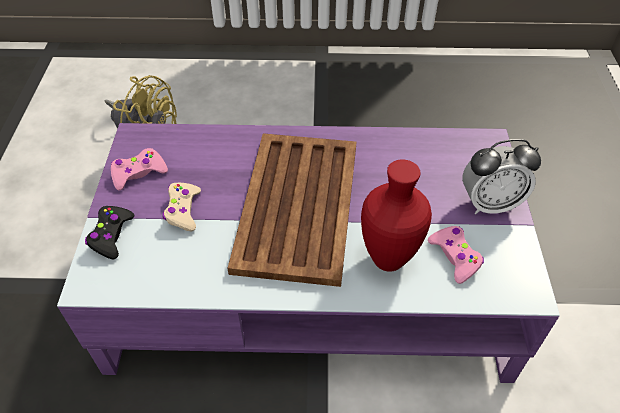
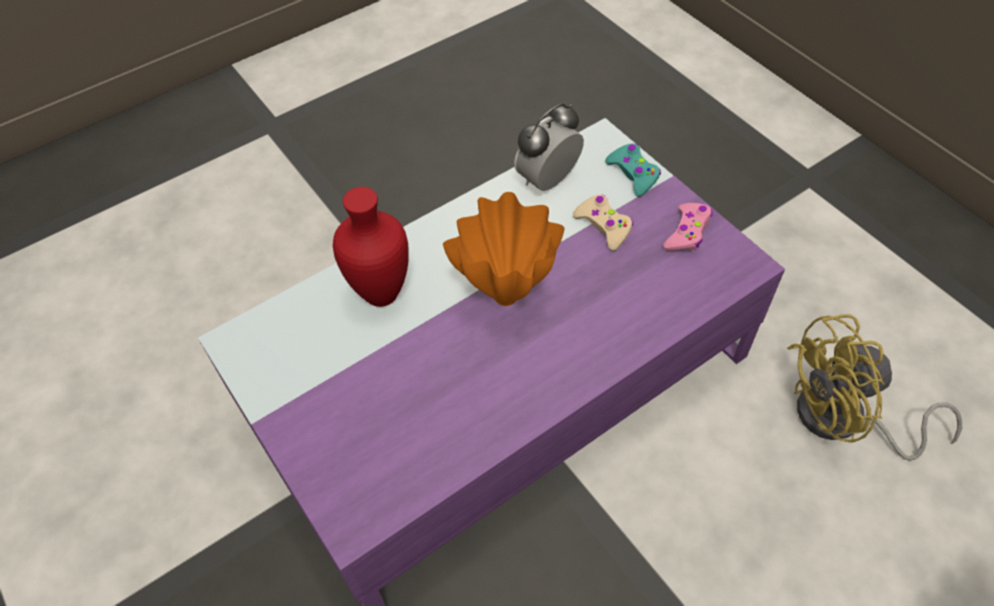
camera: 145 degrees right, 5 degrees up
(111, 236) = (633, 174): black game controller -> turquoise game controller
(298, 204) = (508, 296): brown tray -> orange vase
(455, 257) = (319, 335): pink game controller -> none
(489, 204) = (311, 420): alarm clock -> alarm clock (548, 180)

